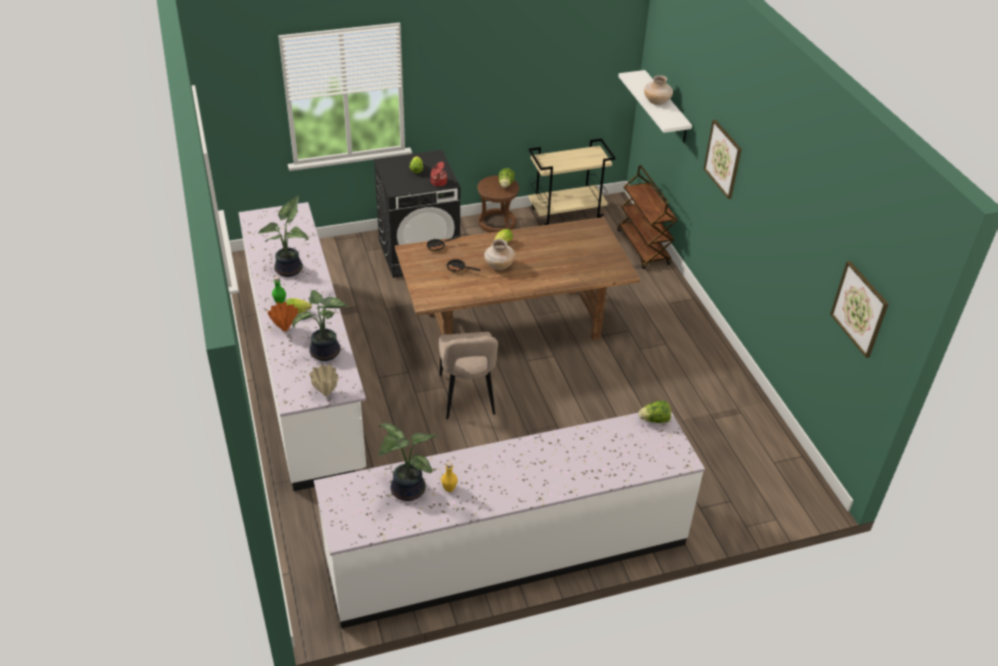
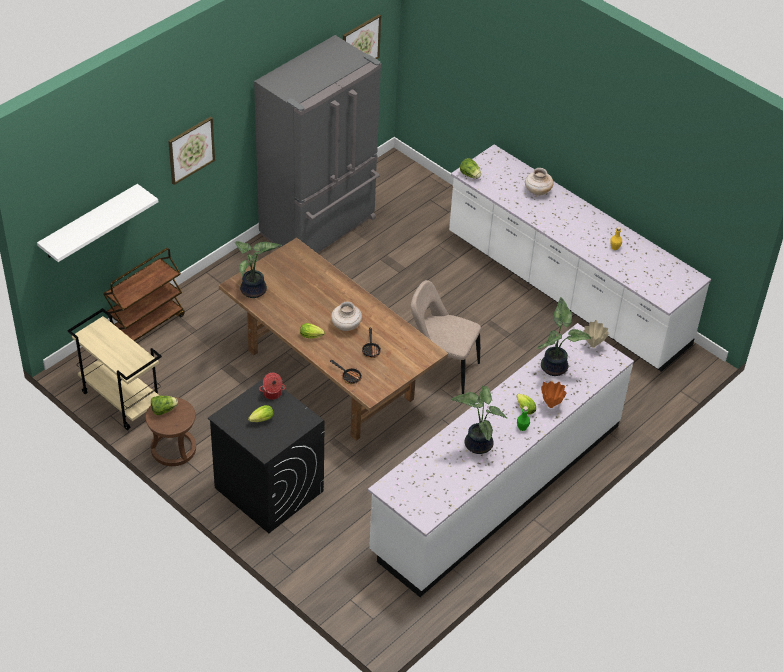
camera: 120 degrees left, 5 degrees up
(405, 490) = (635, 266): potted plant -> potted plant (254, 291)
(467, 397) = (441, 368): beige chair -> beige chair turned 120 degrees counterclockwise
(657, 102) = (106, 215): beige vase -> beige vase (537, 191)
(722, 393) = (320, 227): none -> grey fridge

